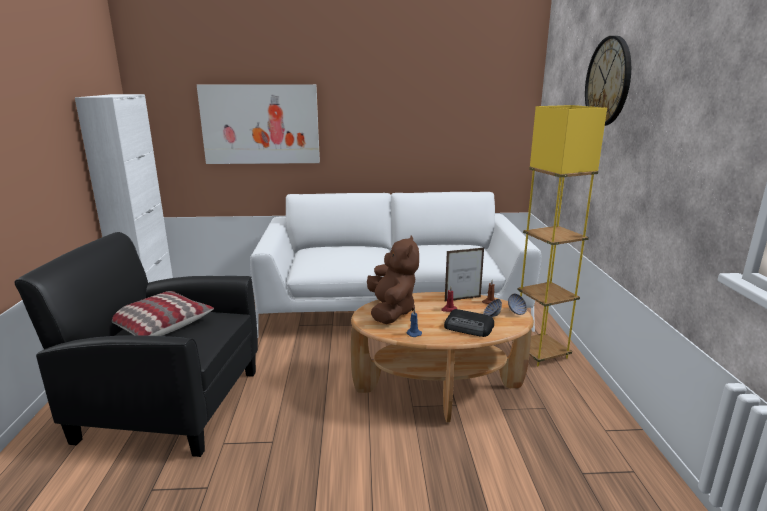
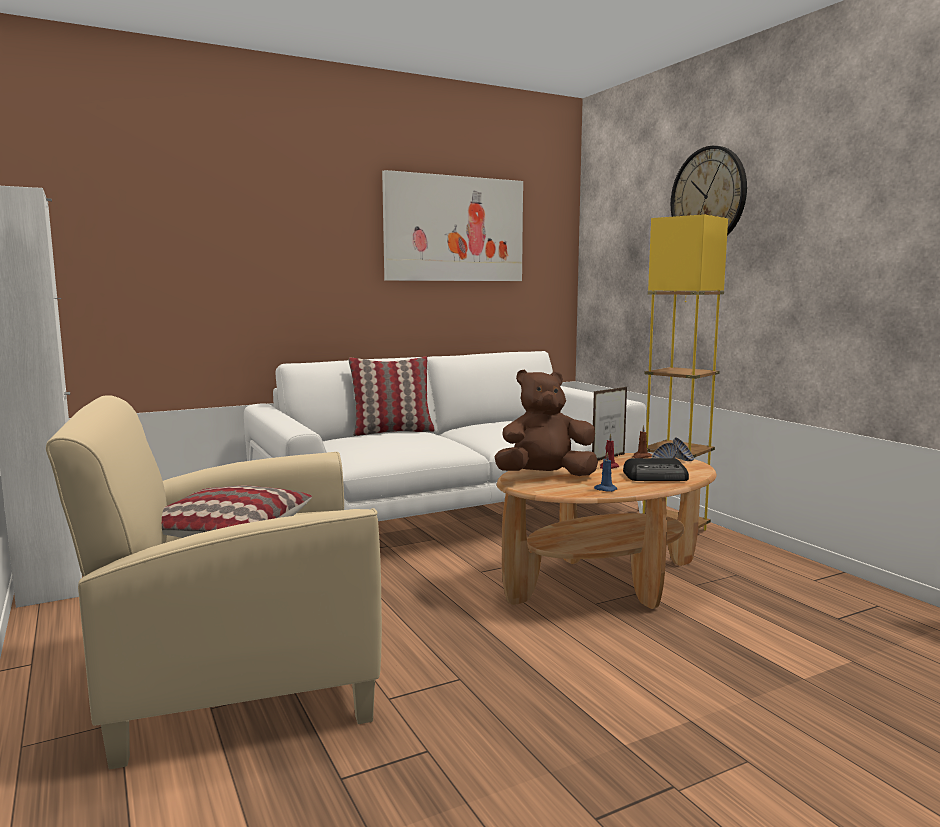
camera: 25 degrees left, 10 degrees down
(169, 404) = (240, 677): black armchair -> beige armchair
(260, 124) = (225, 262): picture -> picture (454, 229)
(353, 246) = (392, 432): none -> pillow
(391, 311) = (545, 476): brown plush toy -> brown plush toy turned 75 degrees counterclockwise

